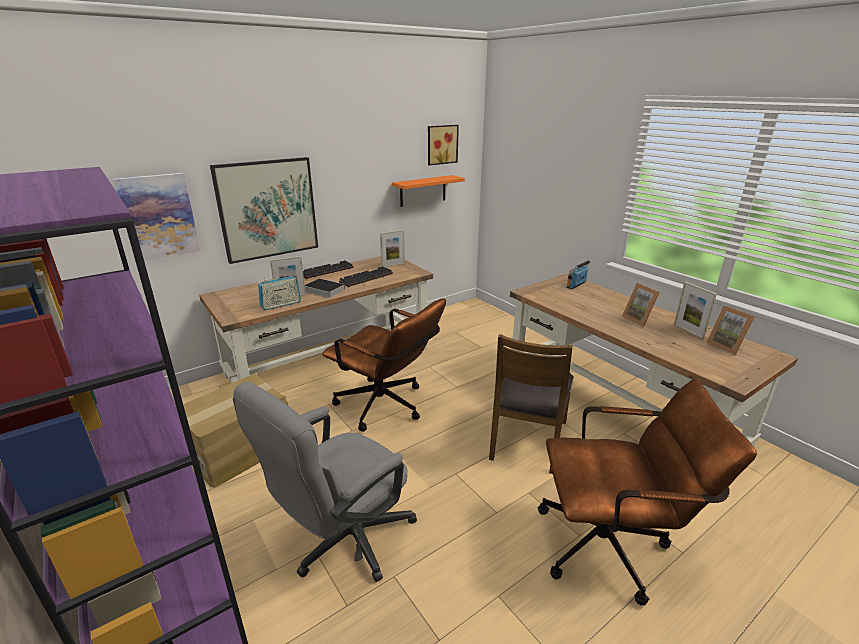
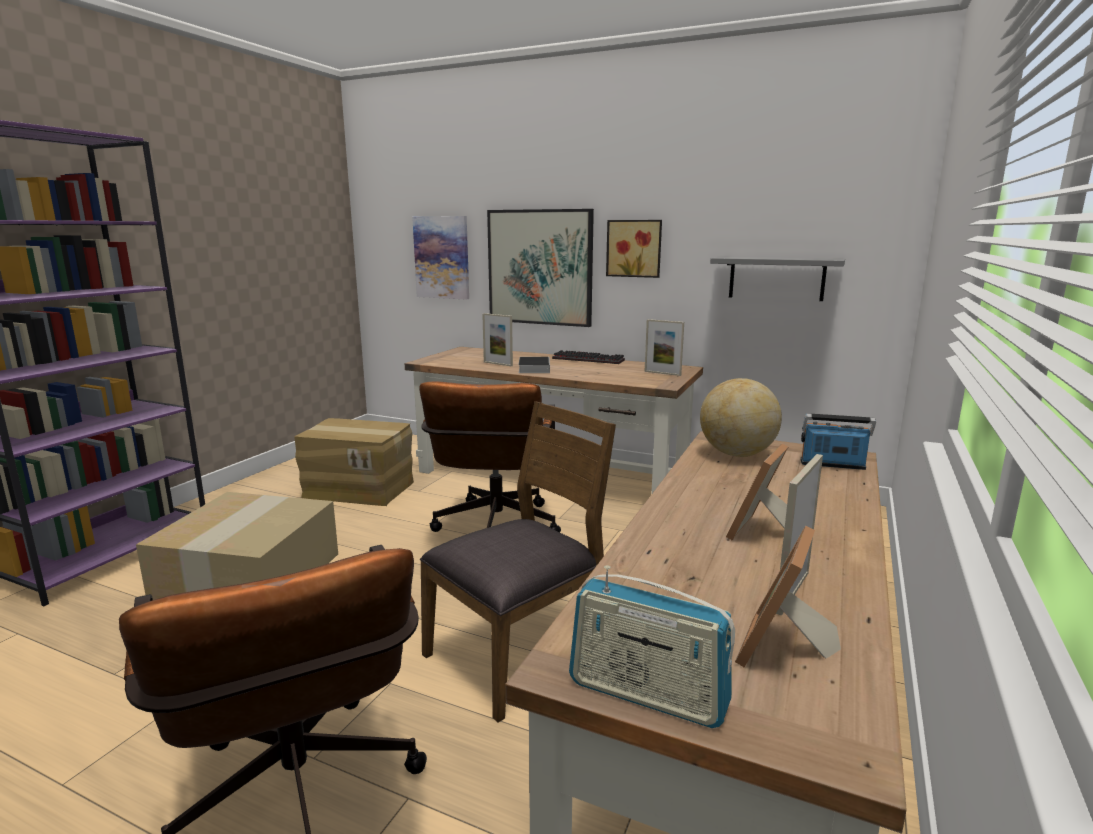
camera: 60 degrees right, 10 degrees down
(281, 305) = (474, 365): radio -> radio (647, 694)
(342, 541) = (249, 576): grey office chair -> cardboard box
(366, 277) = (600, 372): keyboard -> none
(423, 191) = (776, 278): orange shelf -> grey shelf
(441, 144) = (825, 203): picture -> picture (634, 248)
(527, 439) = (520, 652): brown chair -> brown chair turned 150 degrees clockwise
(550, 295) = (736, 454): none -> globe

